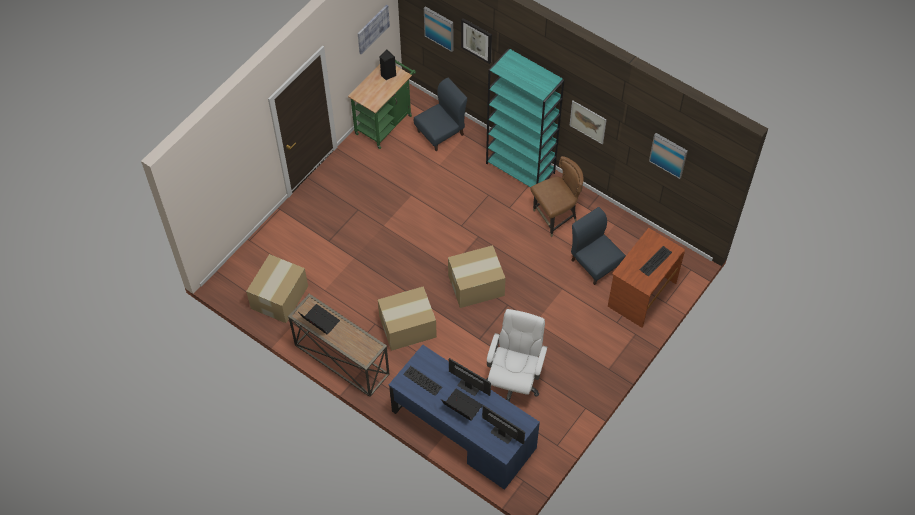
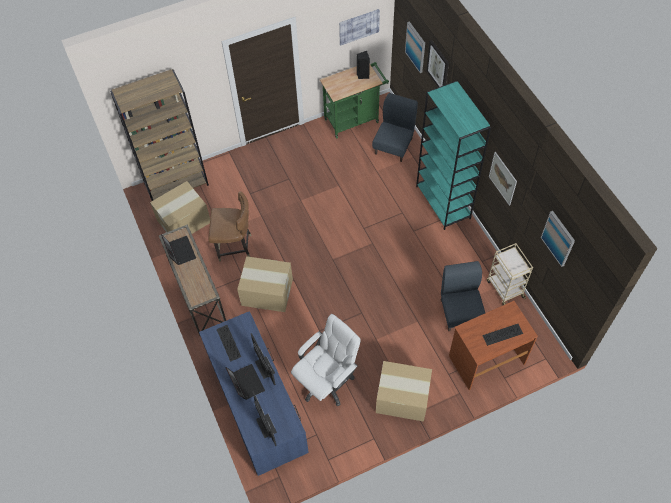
camera: 30 degrees right, 0 degrees up
(247, 264) = (177, 184): none -> brown bookcase
(441, 133) = (394, 146): blue chair -> blue chair turned 60 degrees counterclockwise
(477, 285) = (345, 284): cardboard box -> cardboard box (403, 398)
(555, 217) = (448, 257): brown chair -> brown chair (235, 246)
(621, 224) = (504, 288): none -> beige cart

